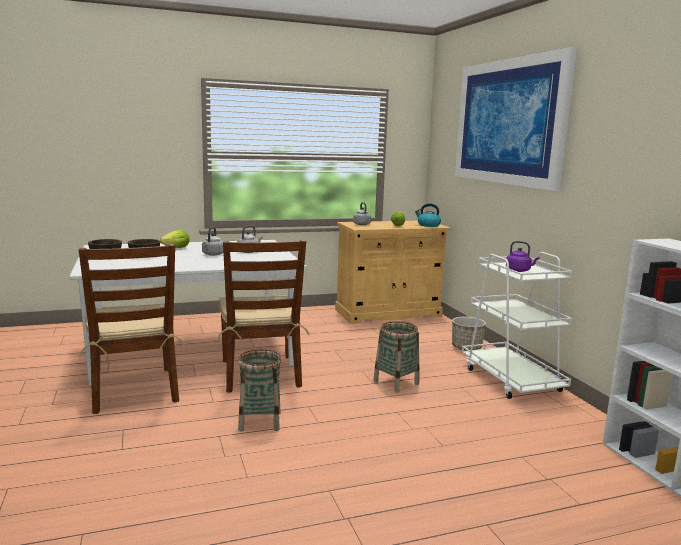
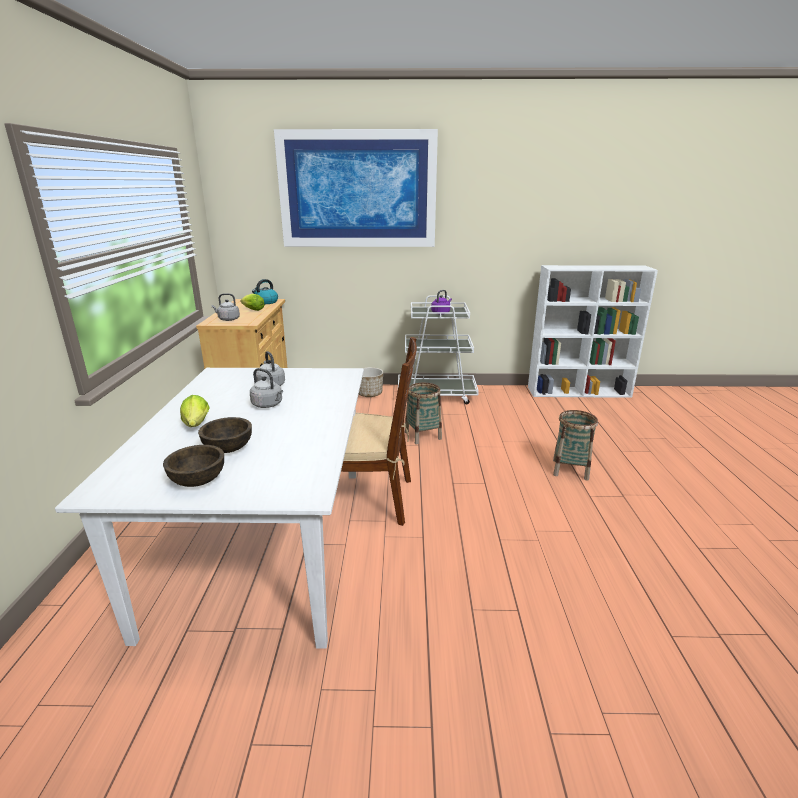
camera: 70 degrees left, 10 degrees up
(134, 390) = (363, 599): brown chair -> none
(260, 421) = (476, 512): basket -> basket (570, 469)

